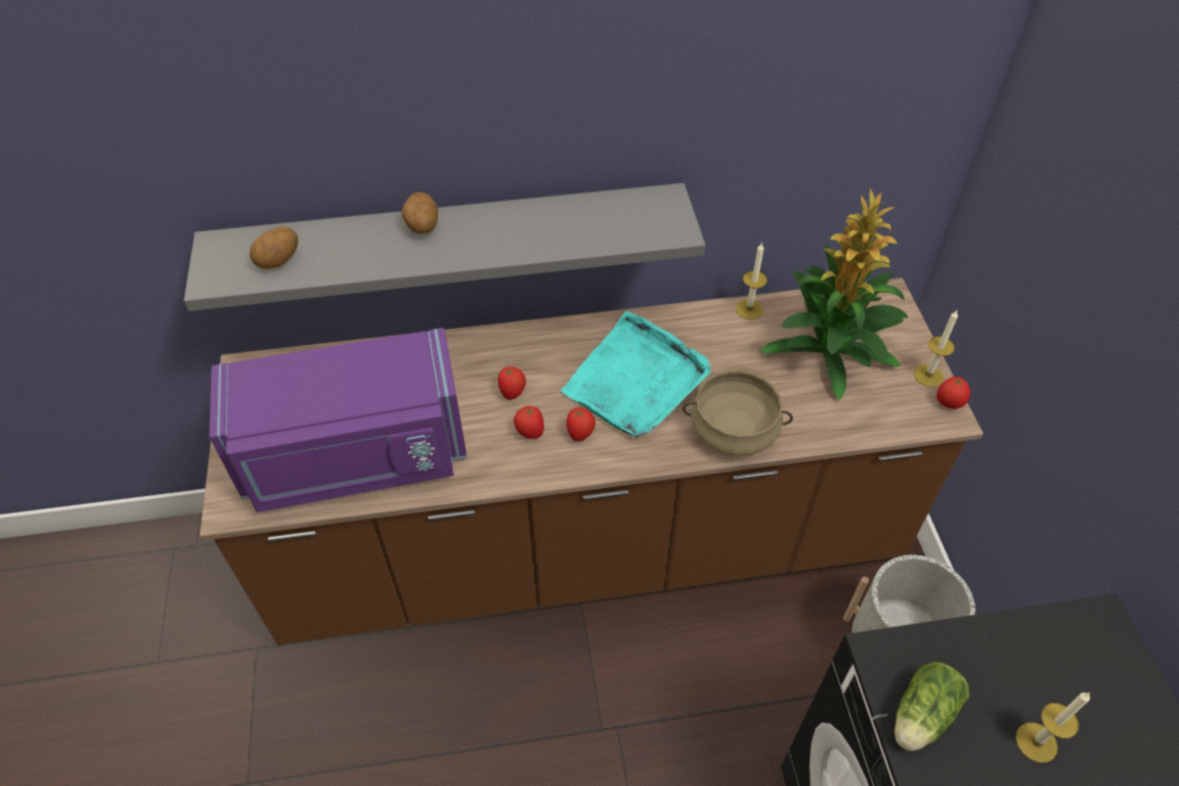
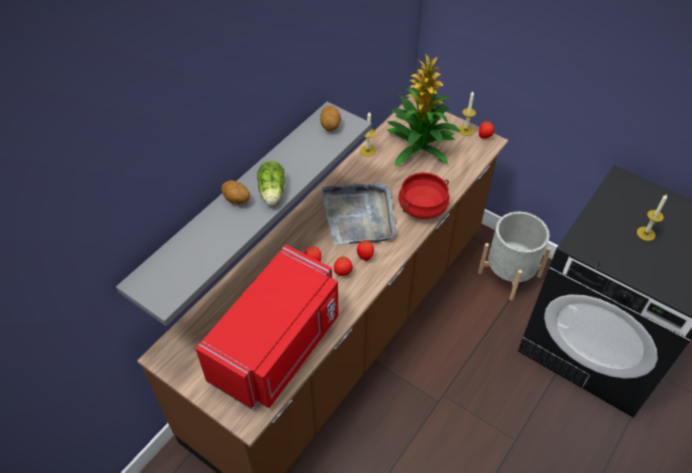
camera: 45 degrees left, 0 degrees up
(279, 261) = (187, 266): potato -> potato (330, 126)
(355, 458) = (278, 348): purple microwave -> red microwave
(636, 380) = (359, 215): turquoise tray -> grey tray
(733, 431) = (422, 207): beige cooking pot -> red cooking pot
(920, 717) = (608, 255): lettuce -> lettuce (272, 193)

